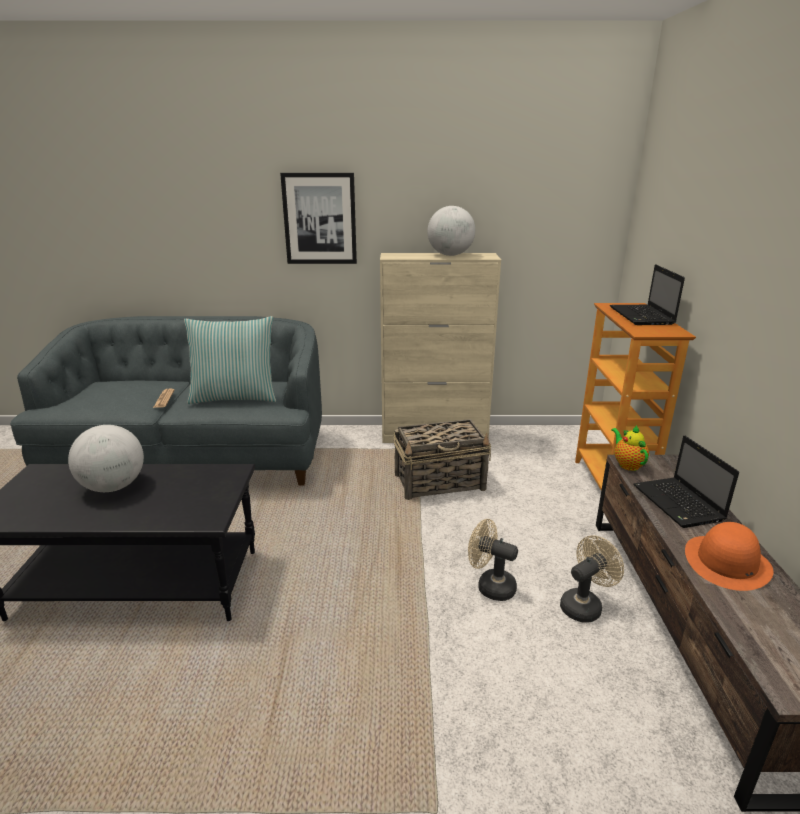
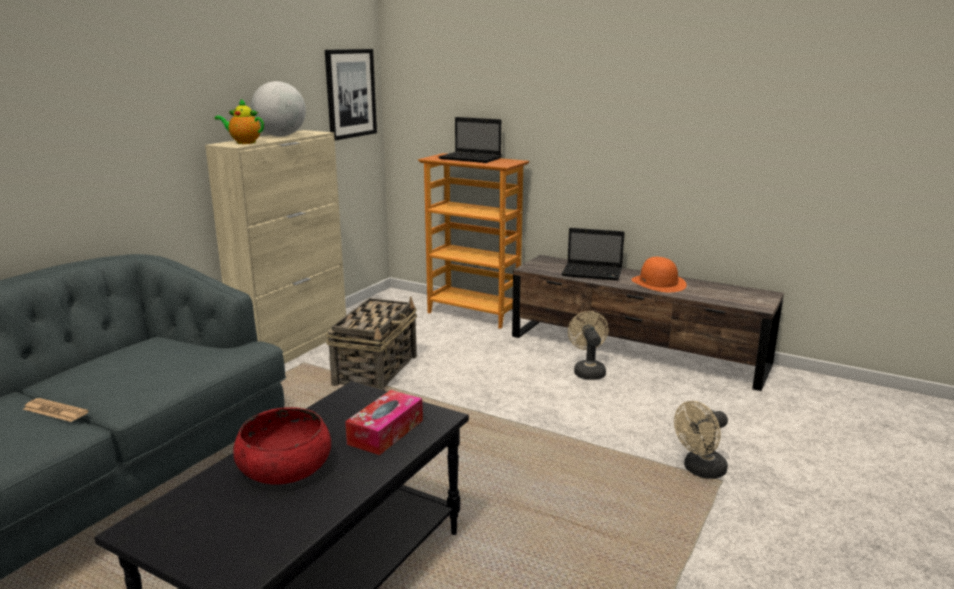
camera: 60 degrees left, 5 degrees down
(113, 487) = (285, 467): globe -> red bowl
(175, 505) = (386, 432): none -> tissue box
(235, 397) = (160, 363): pillow -> none
(320, 219) = (125, 110): picture -> picture (350, 93)
(490, 586) = (536, 395): beige fan -> beige fan (700, 470)
(627, 464) = (533, 269): teapot -> teapot (244, 142)

